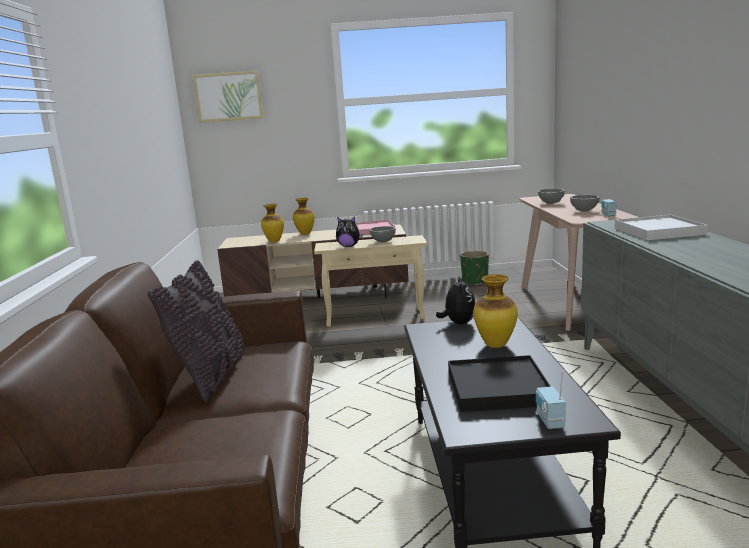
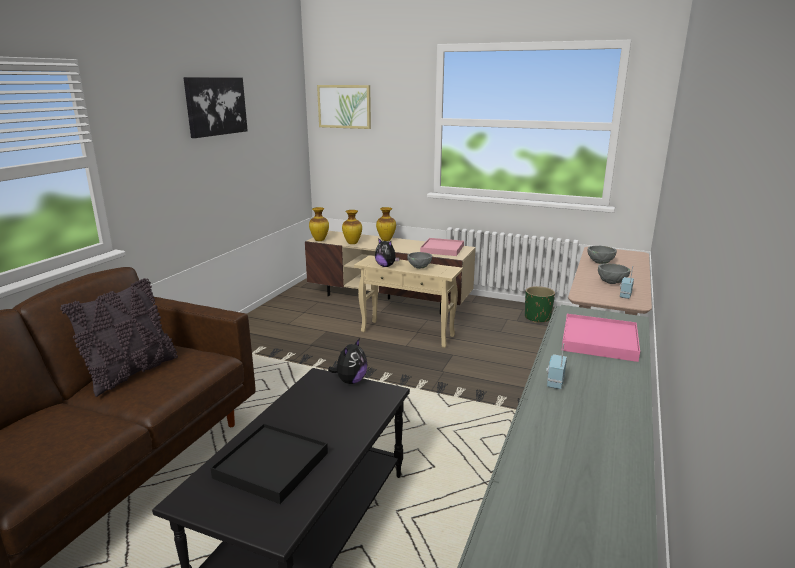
camera: 25 degrees right, 5 degrees up
(126, 88) = (216, 106): none -> picture
(496, 345) = (340, 418): vase -> vase (319, 240)
(549, 421) = (251, 518): radio -> radio (554, 382)
(658, 231) = (599, 340): white tray -> pink tray

